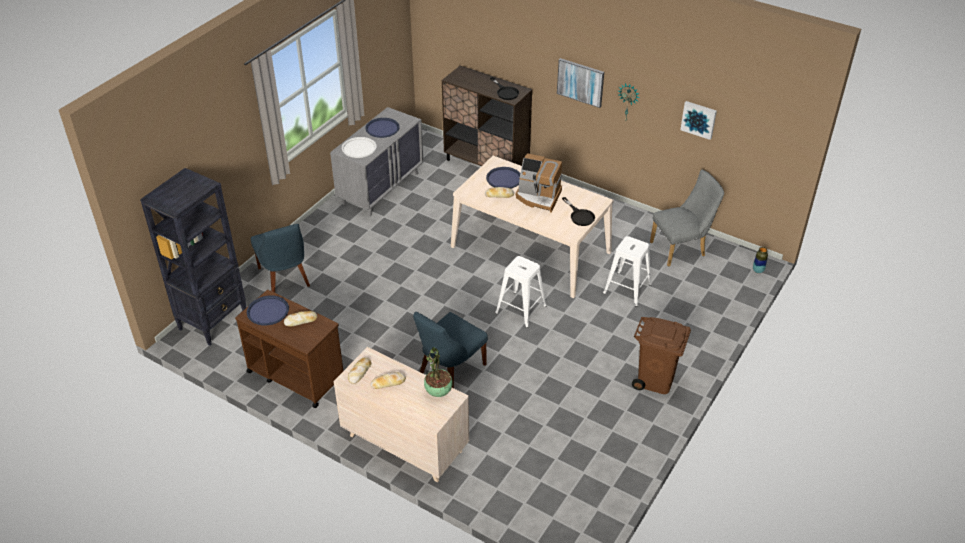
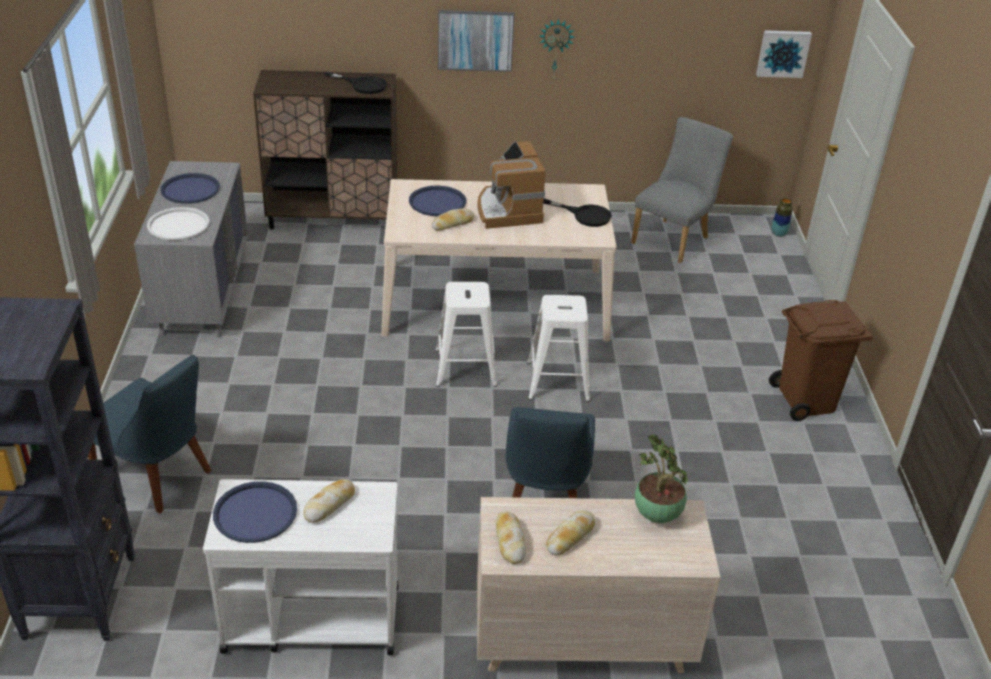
camera: 35 degrees left, 5 degrees down
(295, 375) = (310, 618): brown cart -> white cart
(538, 197) = (508, 210): coffee machine -> coffee machine turned 90 degrees clockwise
(627, 289) = (662, 306): white stool -> white stool (466, 368)
(699, 119) = (667, 44): picture -> picture (783, 53)

